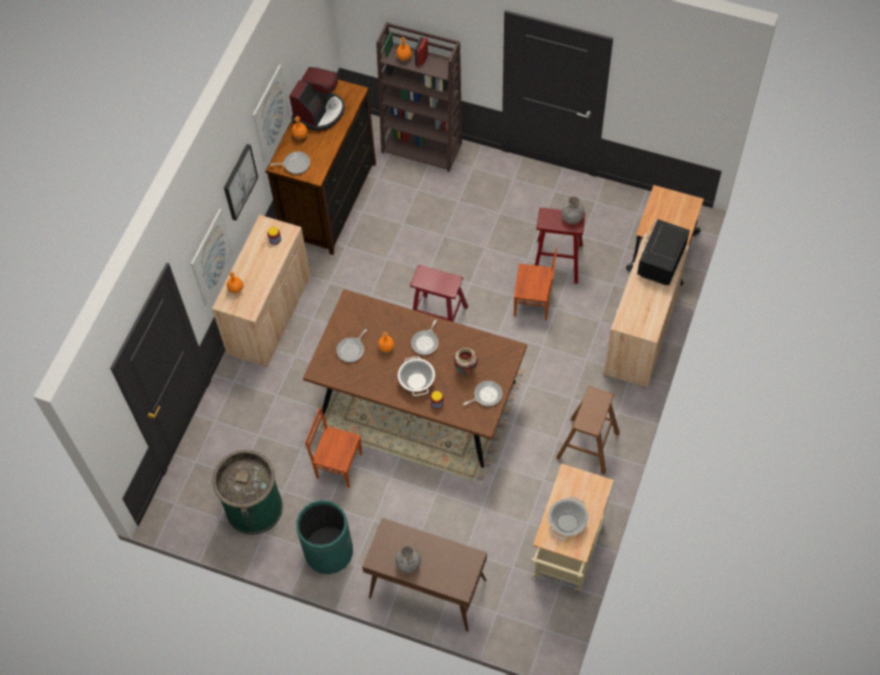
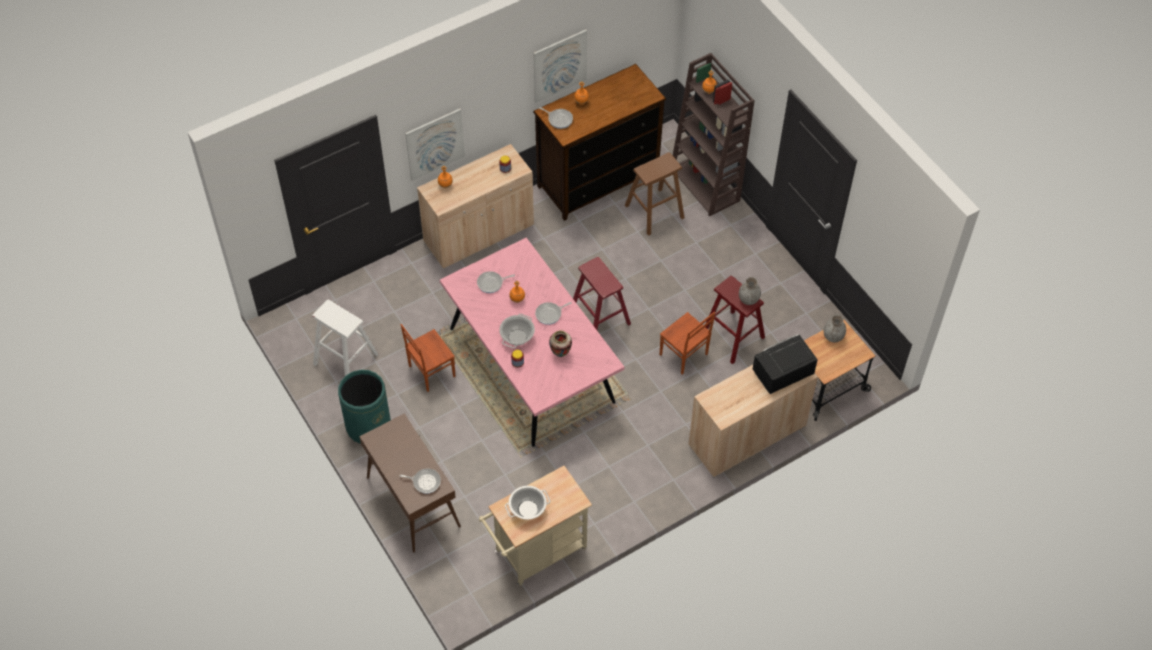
camera: 35 degrees right, 5 degrees down
(239, 182) = (495, 101): picture -> none
(254, 507) = (345, 359): green trash can -> white stool
(319, 112) = (612, 93): coffee machine -> none
(338, 465) = (431, 371): brown chair -> brown chair turned 90 degrees counterclockwise
(409, 564) = (392, 458): grey vase -> grey vase (833, 337)
(419, 398) = (532, 365): brown dining table -> pink dining table
(486, 395) = (558, 381): frying pan -> frying pan (425, 481)
(587, 445) = (627, 487): brown stool -> brown stool (654, 212)

